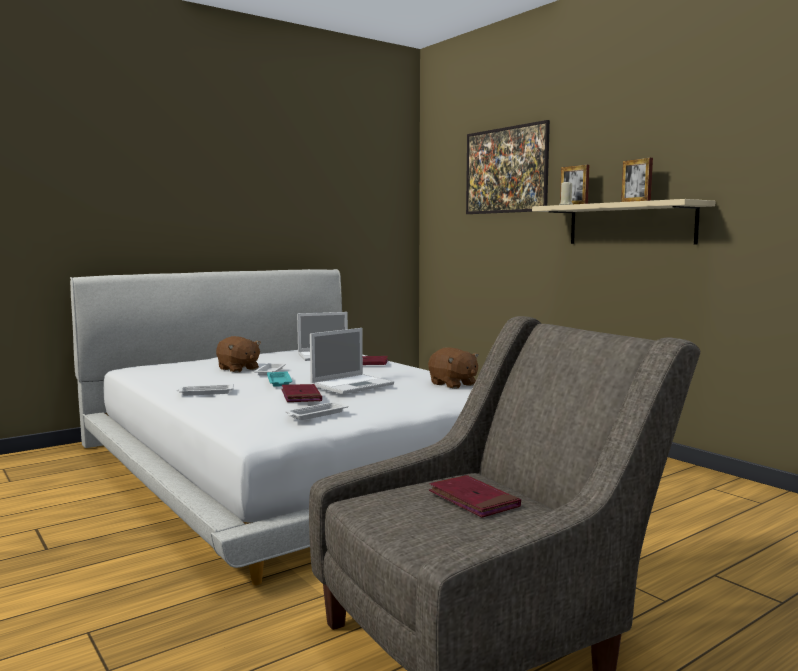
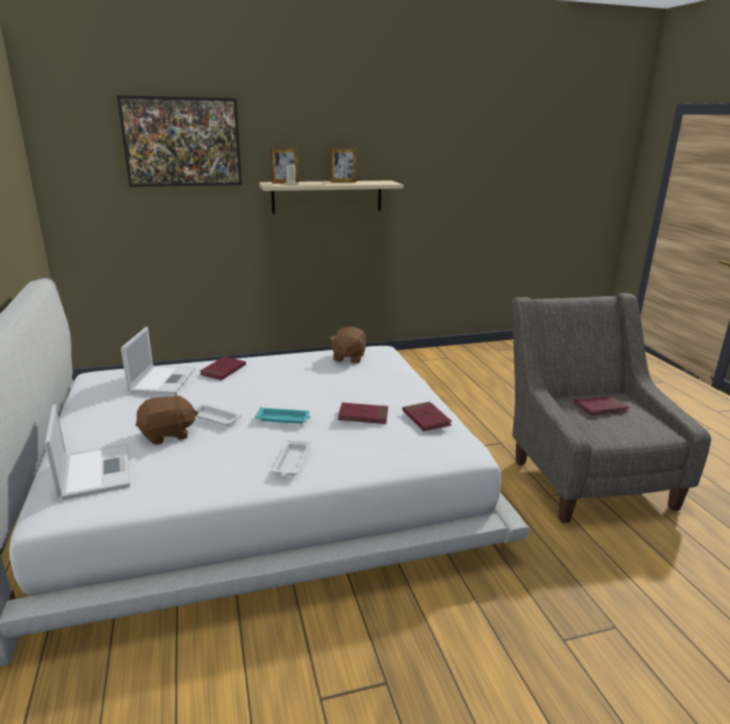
camera: 70 degrees left, 15 degrees up
(316, 414) = (426, 419): white tray -> red book
(353, 384) = (326, 390): laptop -> laptop (94, 471)
(453, 384) = (348, 357): brown plush toy -> brown plush toy turned 120 degrees clockwise

